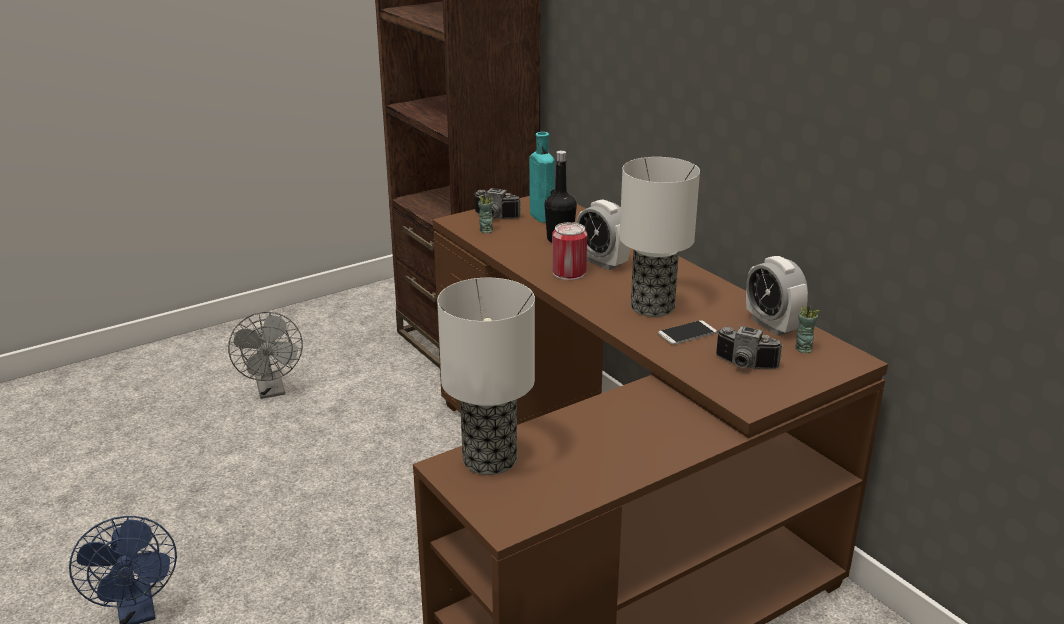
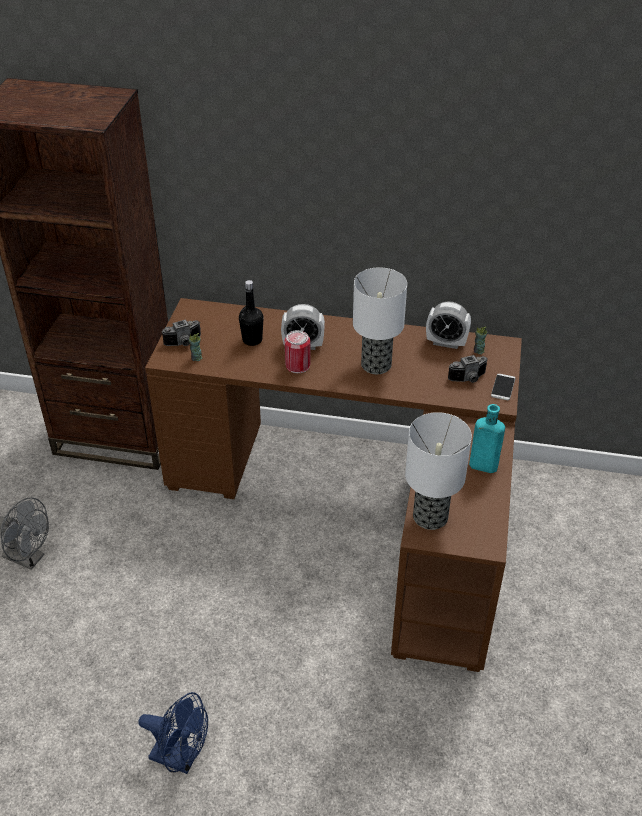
camera: 45 degrees left, 15 degrees up
(540, 216) = (210, 325): turquoise bottle -> turquoise bottle (481, 465)
(687, 333) = (417, 373): phone -> phone (503, 387)

